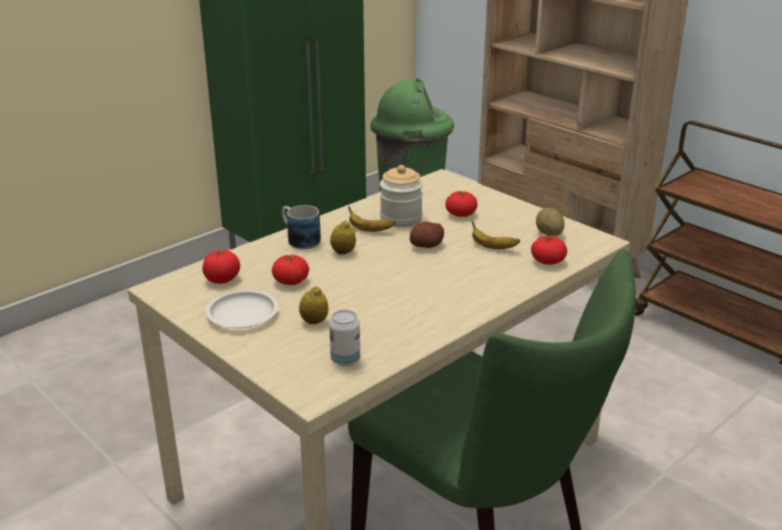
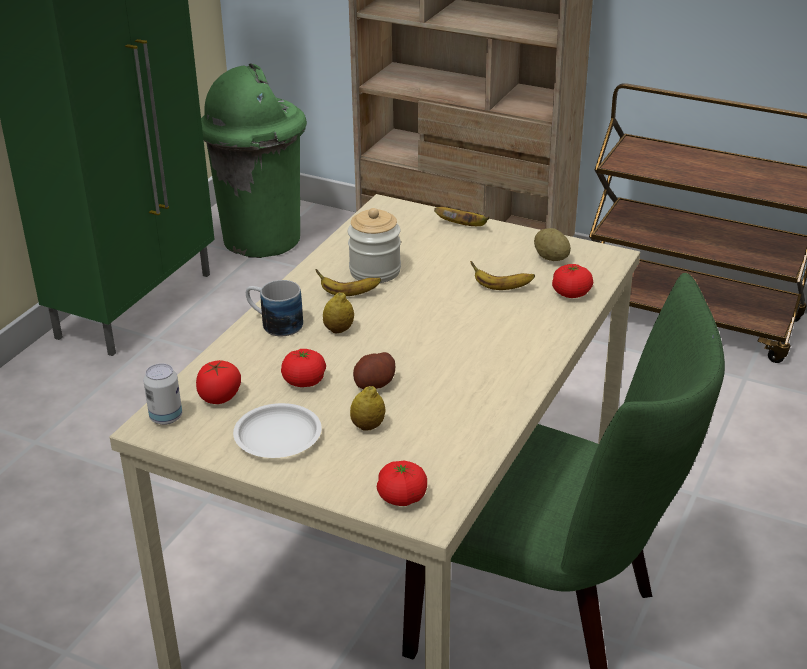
camera: 20 degrees left, 5 degrees up
(345, 360) = (435, 465): can -> can (166, 417)
(426, 246) = (428, 301): potato -> potato (374, 384)
(461, 214) = (439, 252): tomato -> tomato (402, 497)
(493, 200) = (463, 225): none -> banana

